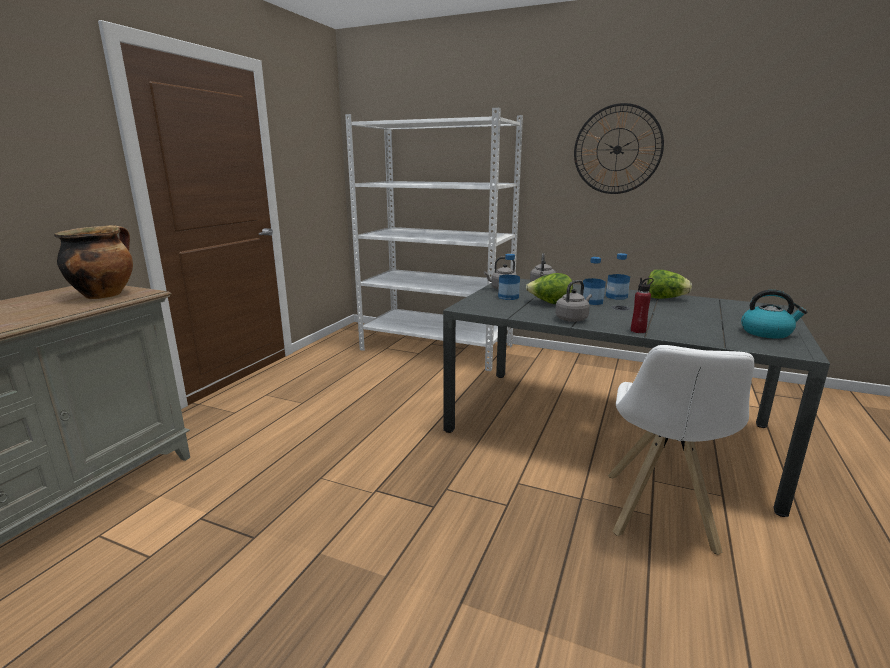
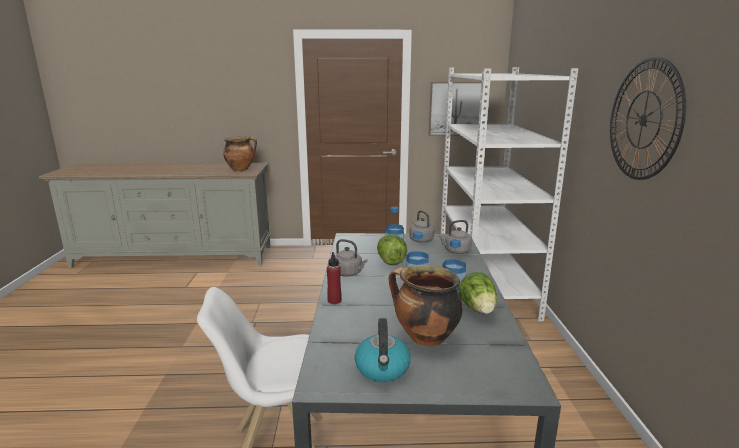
camera: 65 degrees right, 0 degrees up
(311, 170) = (455, 108): none -> picture
(713, 316) = (424, 338): none -> cooking pot

